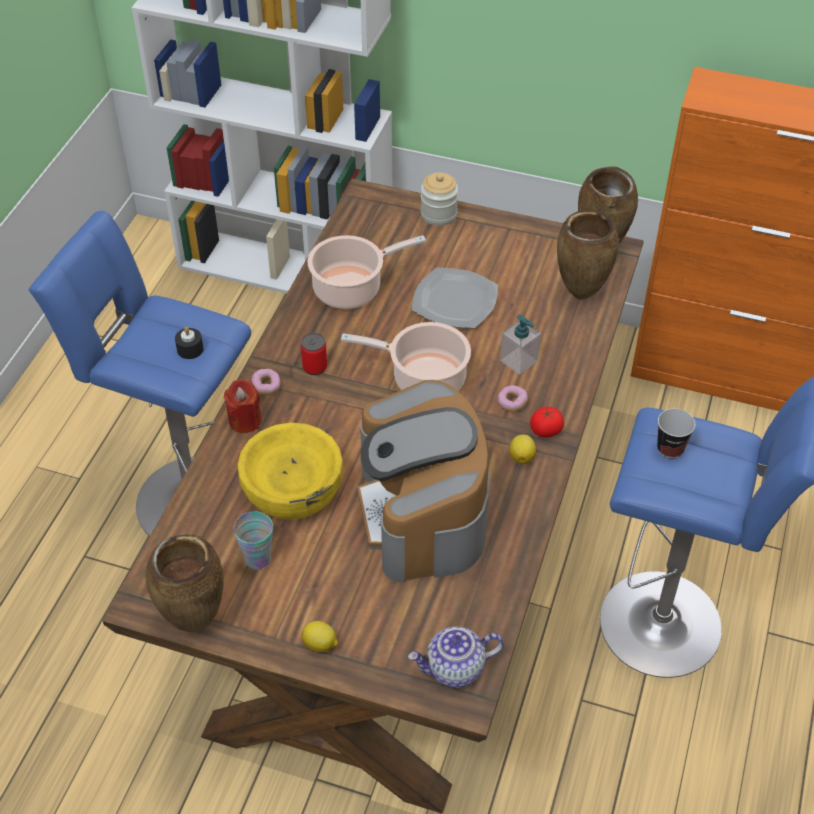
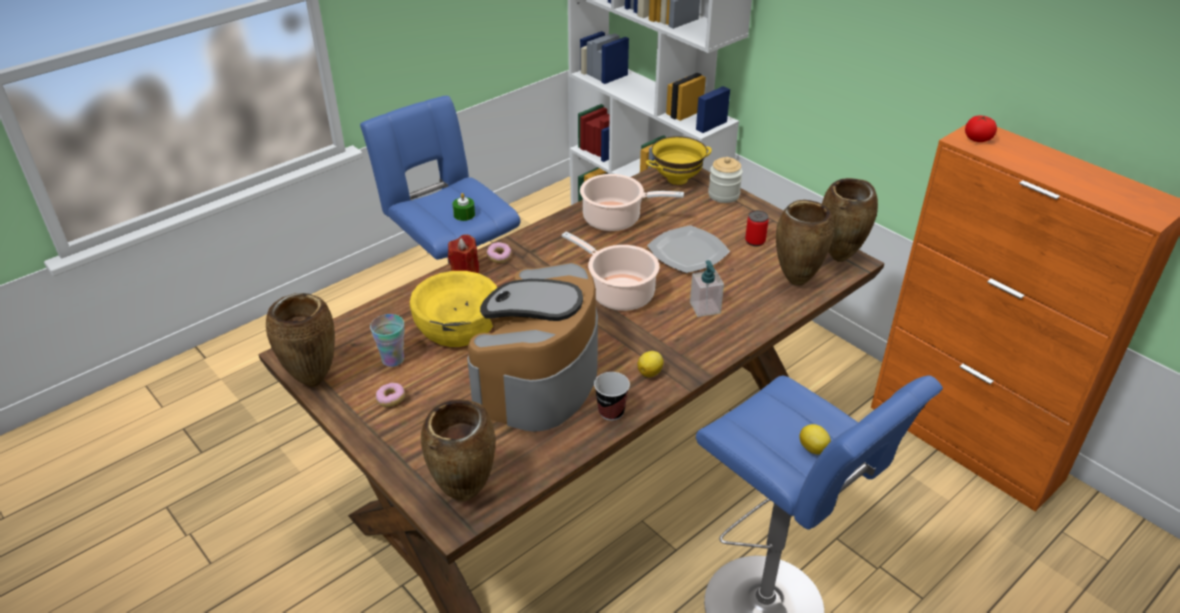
camera: 30 degrees right, 10 degrees down
(190, 349) = (464, 214): black candle -> green candle
(315, 367) = (544, 257): can -> can (755, 241)
(320, 645) = (383, 433): lemon -> lemon (813, 449)
(376, 211) = (677, 179): none -> yellow bowl
(455, 669) = (465, 496): teapot -> brown vase
(512, 403) = (674, 333): donut -> donut (391, 399)
(545, 431) = (686, 362): tomato -> tomato (977, 139)
(670, 448) = (778, 411): cup -> cup (611, 412)

